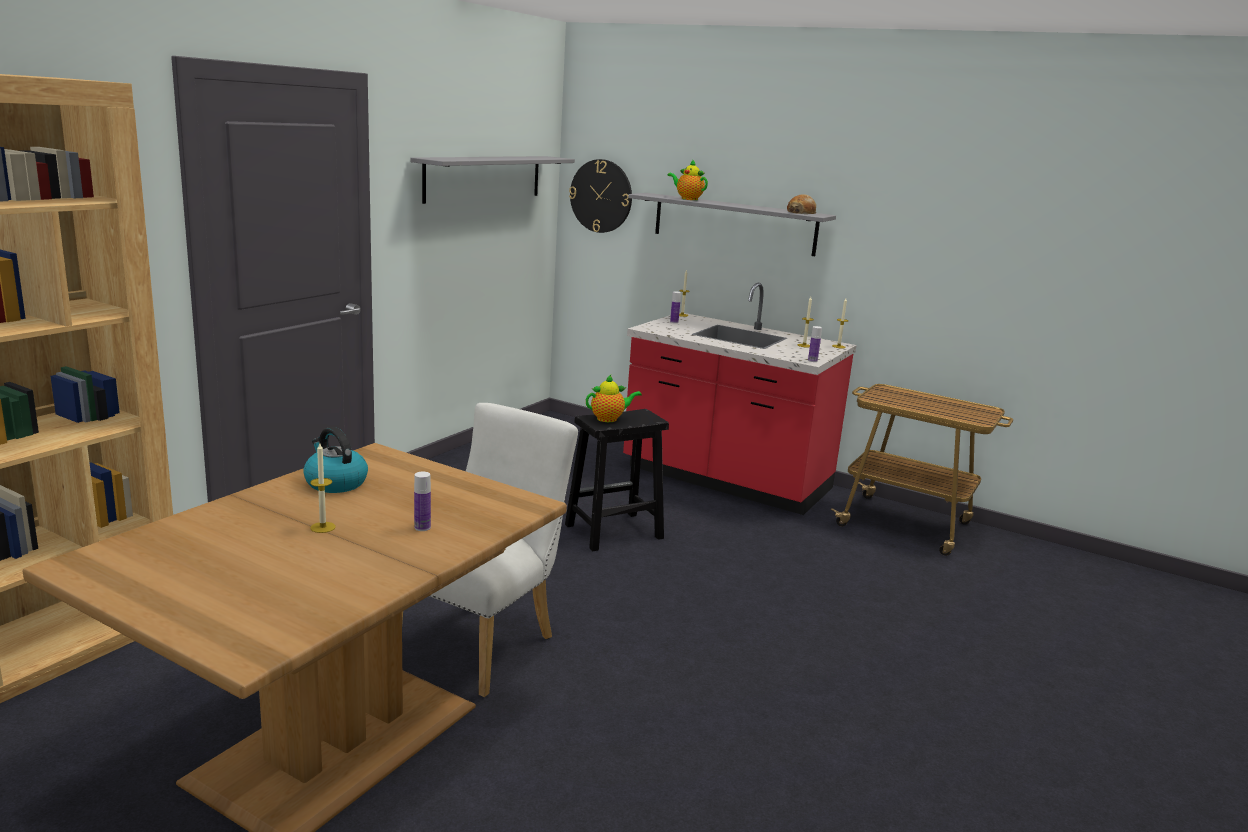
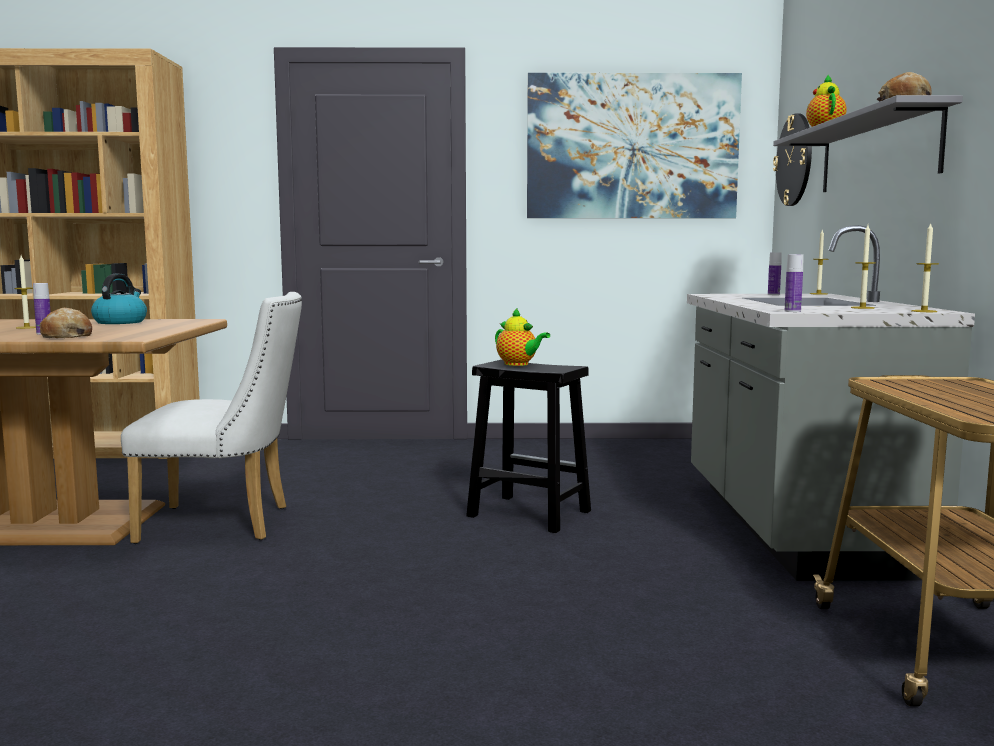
camera: 60 degrees right, 10 degrees down
(470, 522) = (66, 336): none -> bread
(484, 178) = (632, 147): grey shelf -> picture
(726, 479) = (794, 525): red counter -> grey counter

